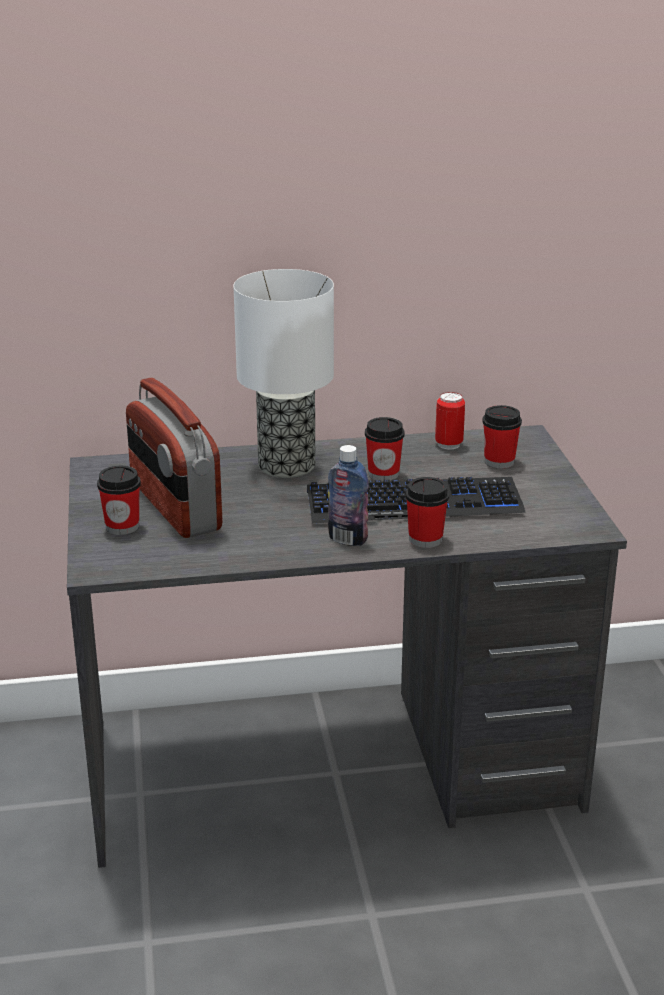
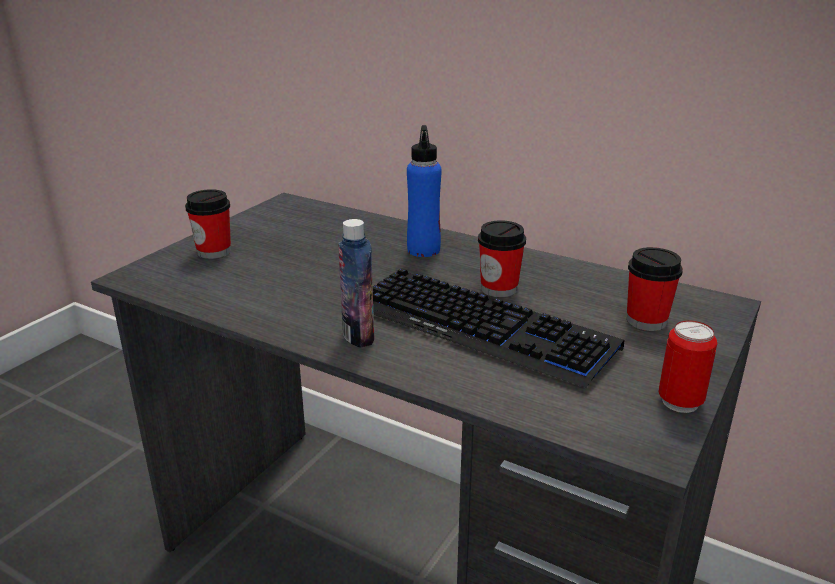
camera: 40 degrees right, 0 degrees up
(174, 506) = (278, 250): radio -> none
(285, 465) = (423, 250): table lamp -> blue bottle
(425, 539) = (431, 369): cup -> none
(449, 445) = (614, 285): can -> can (680, 402)

